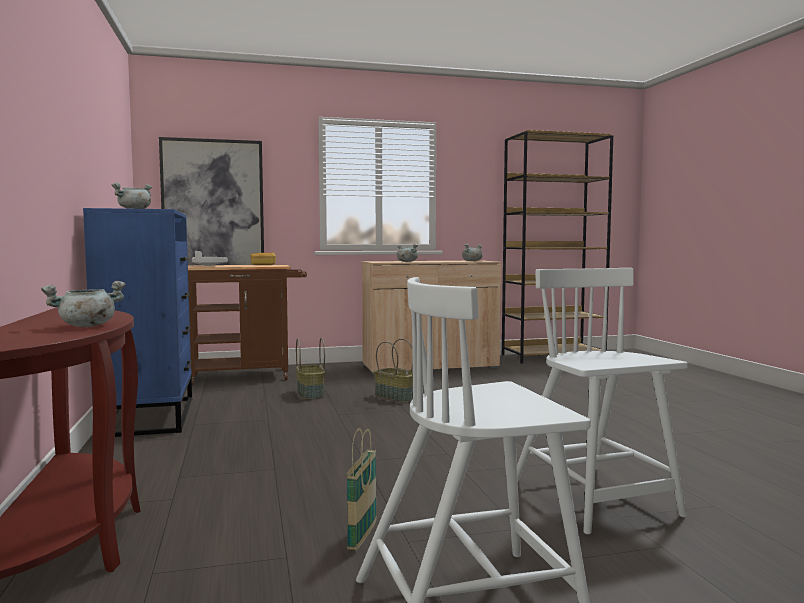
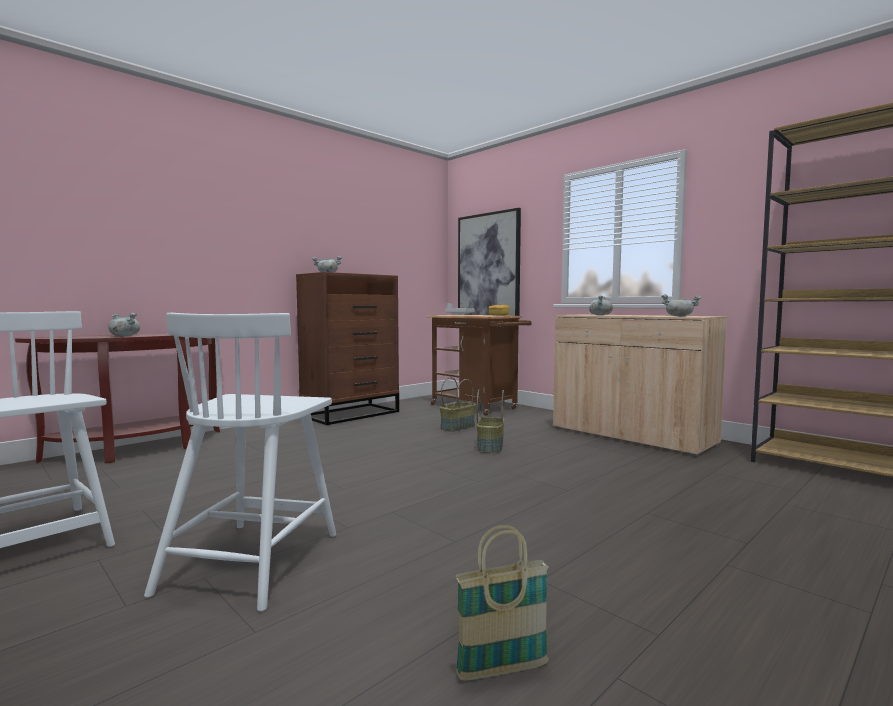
camera: 60 degrees right, 0 degrees up
(149, 416) = (351, 414): blue dresser -> brown dresser
(362, 537) = (150, 497): basket -> basket (502, 670)
(594, 498) = (252, 560): white chair -> white chair turned 150 degrees clockwise

